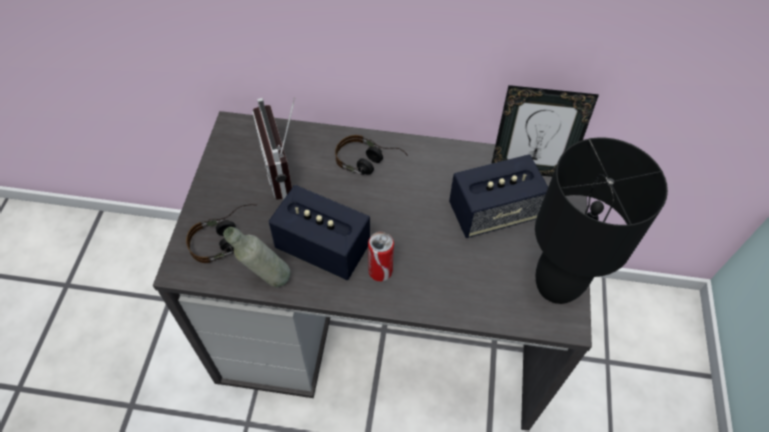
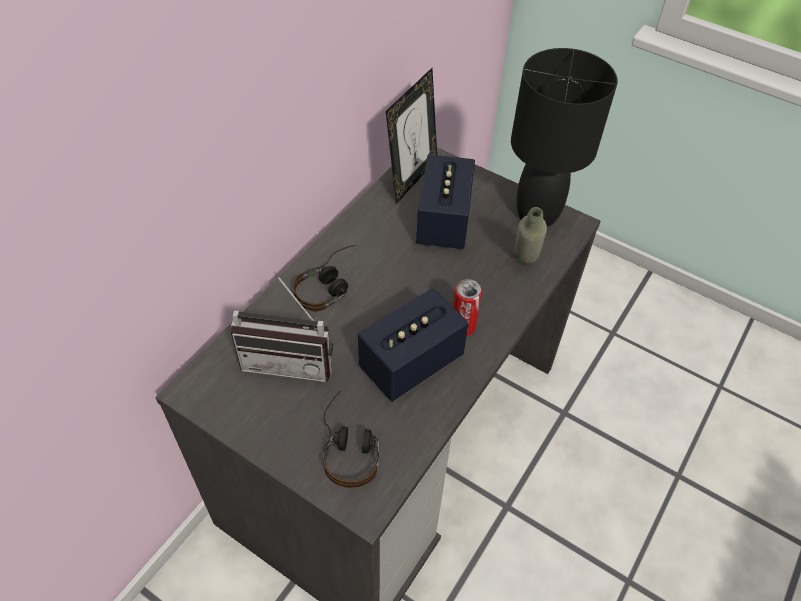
camera: 65 degrees left, 5 degrees down
(266, 280) = (424, 426): grey bottle -> grey bottle (523, 265)

